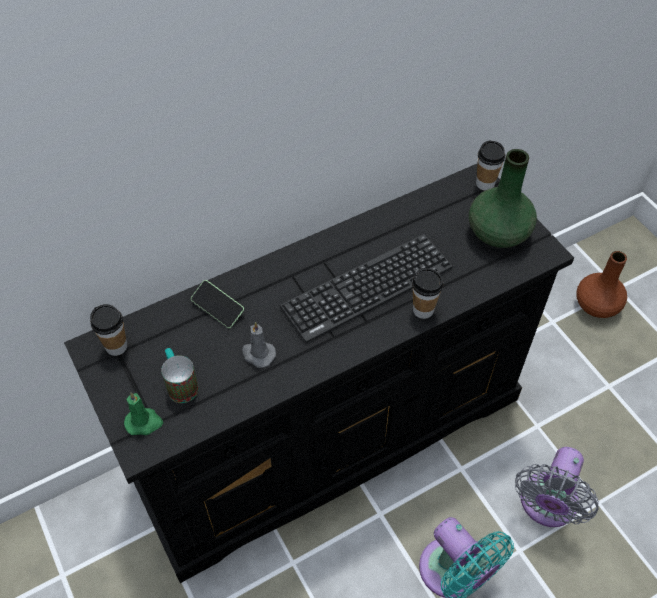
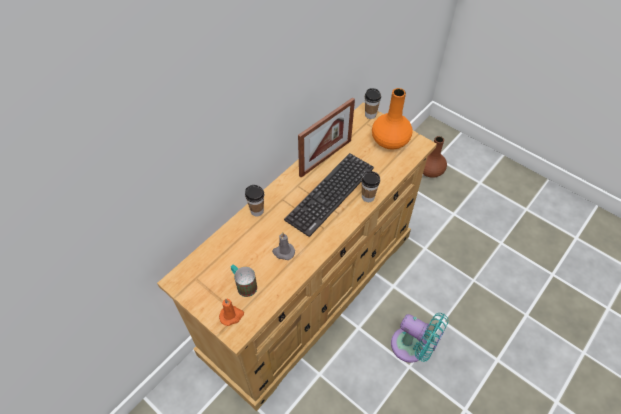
camera: 20 degrees left, 0 degrees up
(116, 346) = (192, 275): cup -> cup (257, 211)
(144, 422) = (232, 315): green candle -> orange candle
(218, 308) = (246, 232): phone -> none
(330, 433) = (311, 290): black dresser -> beige dresser
(384, 231) = (325, 158): none -> picture frame
(497, 233) = (389, 141): green vase -> orange vase
(546, 505) = (447, 291): grey fan -> none

